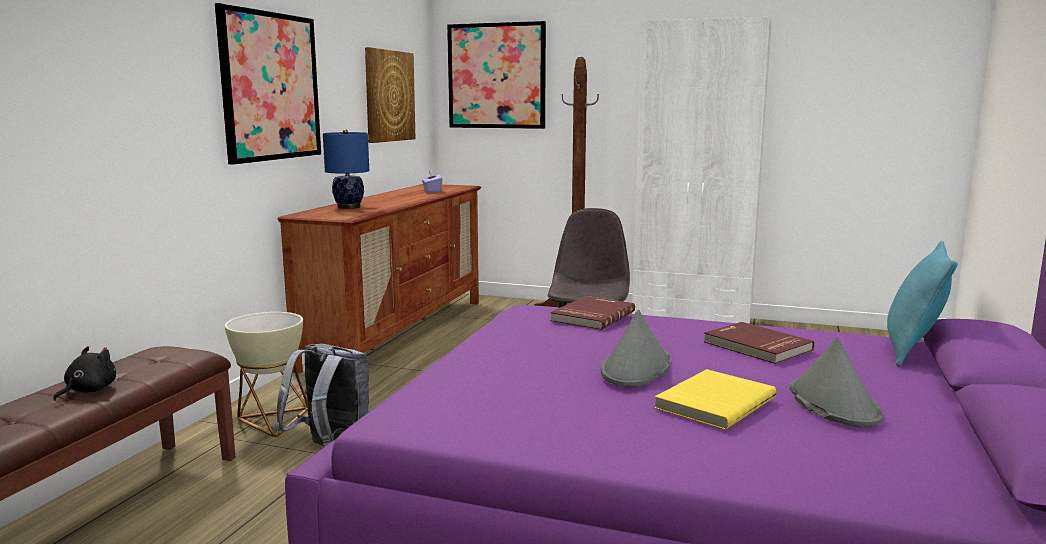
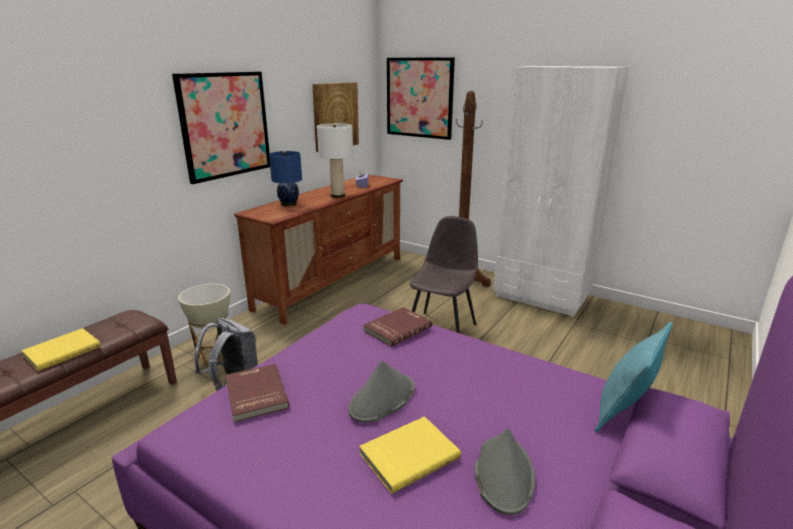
camera: 15 degrees right, 10 degrees up
(88, 391) = (62, 351): black plush toy -> yellow book
(410, 199) = (337, 196): none -> white table lamp
(756, 346) = (495, 384): red book -> red book (255, 394)

